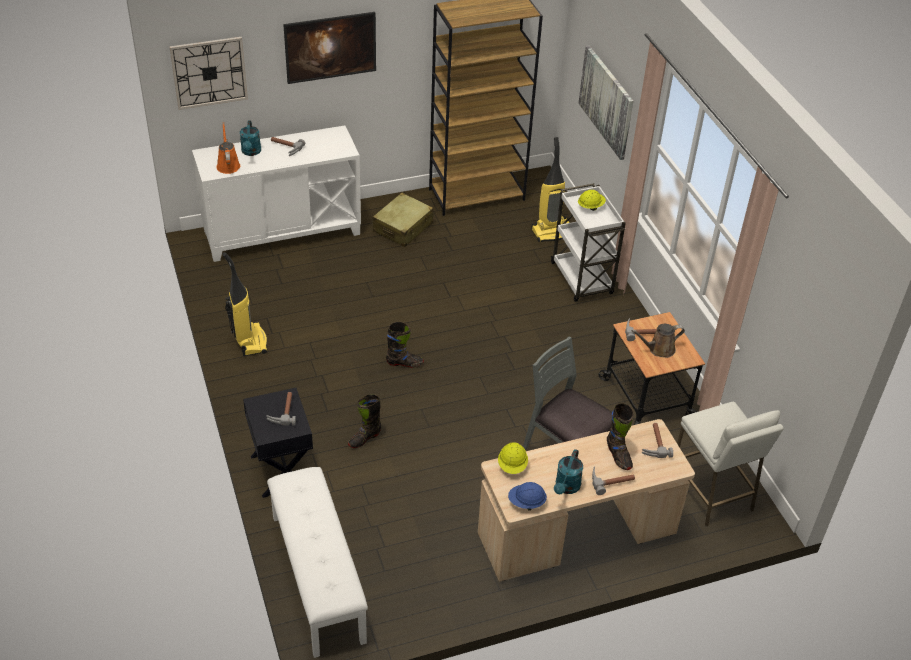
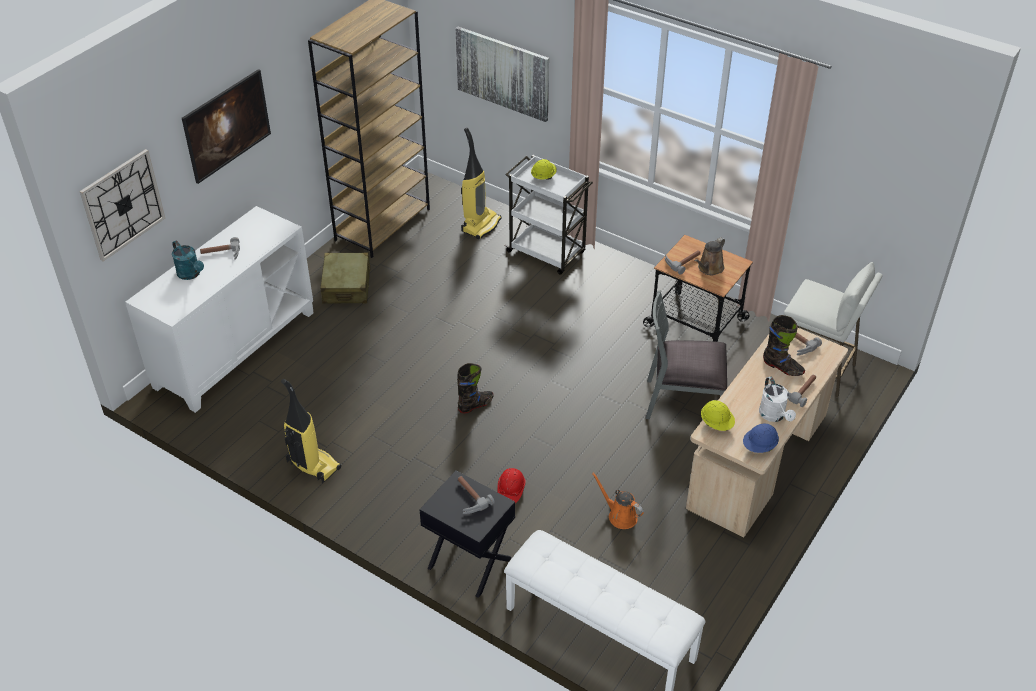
camera: 35 degrees left, 0 degrees up
(228, 165) = (181, 298): orange watering can -> orange watering can (620, 516)
(364, 438) = (511, 490): black boot -> red hard hat
(566, 487) = (774, 416): turquoise watering can -> white watering can

